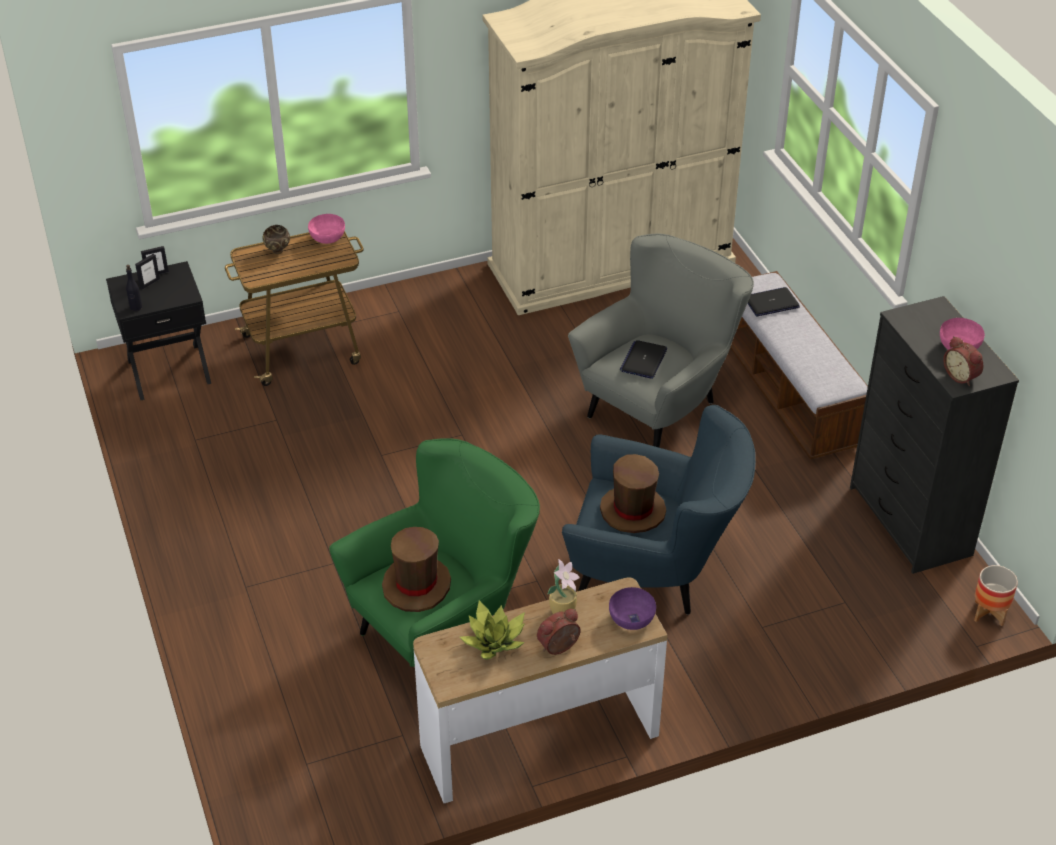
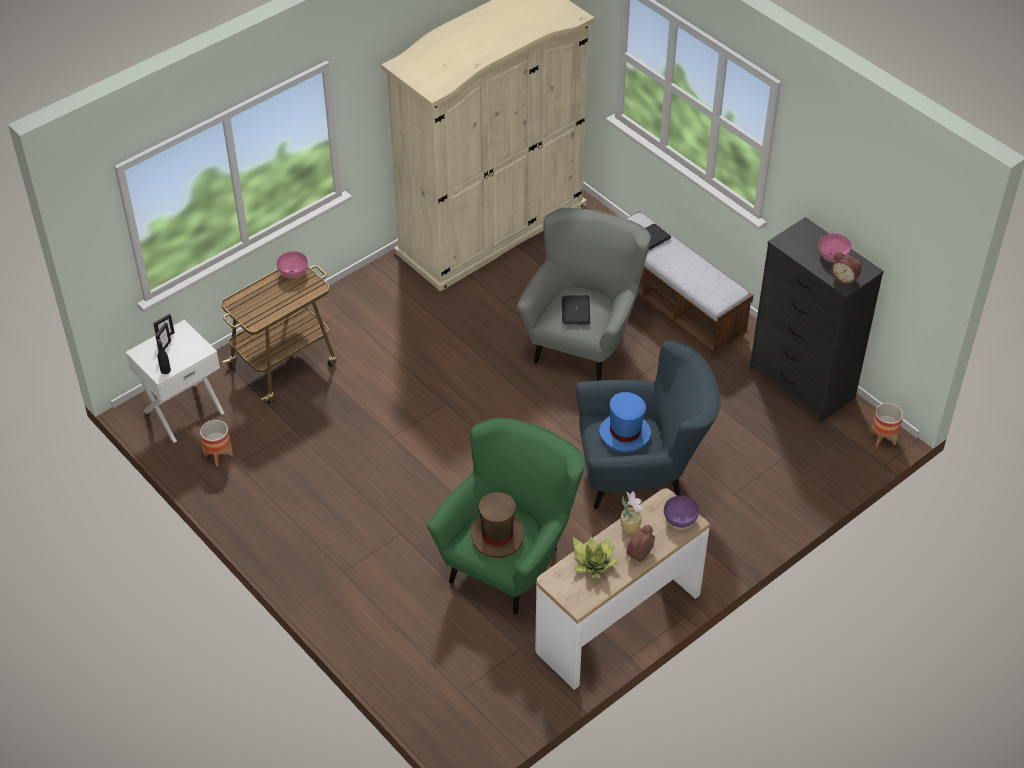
camera: 20 degrees left, 5 degrees up
(168, 370) = (183, 411): black nightstand -> white nightstand
(180, 425) = (218, 455): none -> planter
(277, 251) = (259, 293): brown bowl -> none
(632, 511) = (624, 434): brown hat -> blue hat

